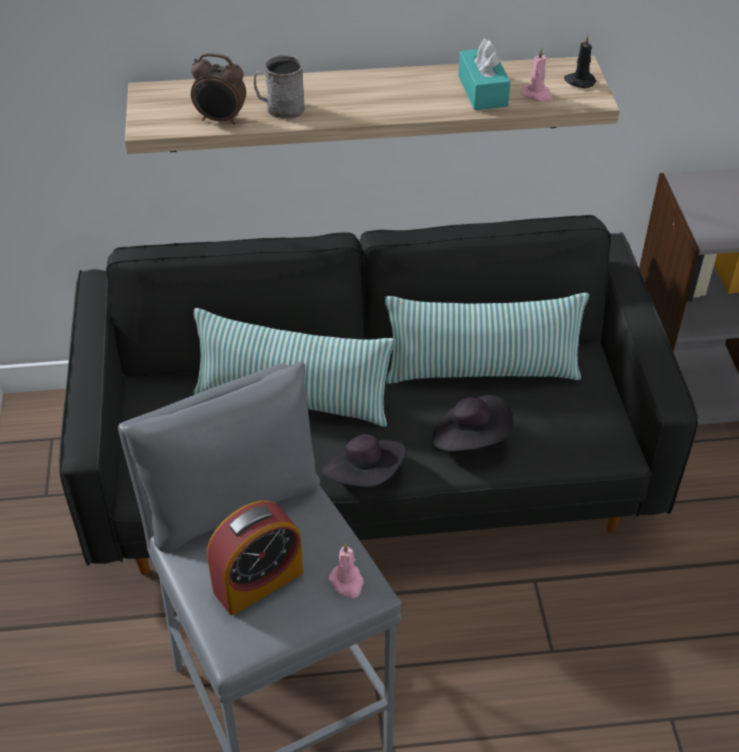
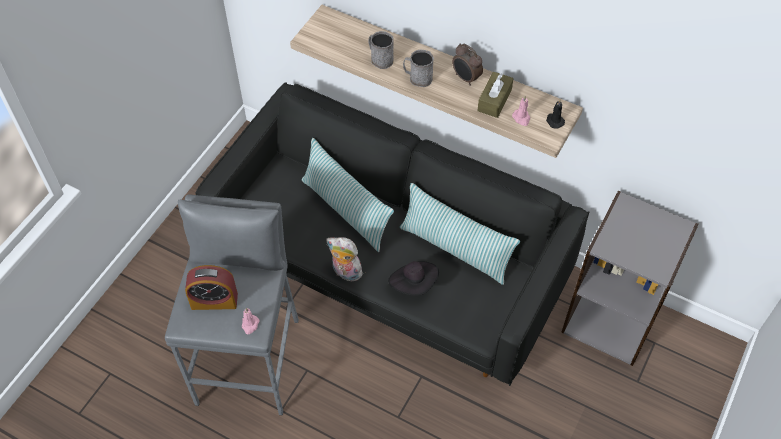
camera: 35 degrees right, 10 degrees up
(221, 119) = (345, 51): alarm clock -> alarm clock (465, 78)
(356, 108) = (417, 78): none -> grey mug
(365, 476) = (345, 272): black hat -> plush toy
(482, 91) = (494, 100): turquoise tissue box -> brown tissue box

